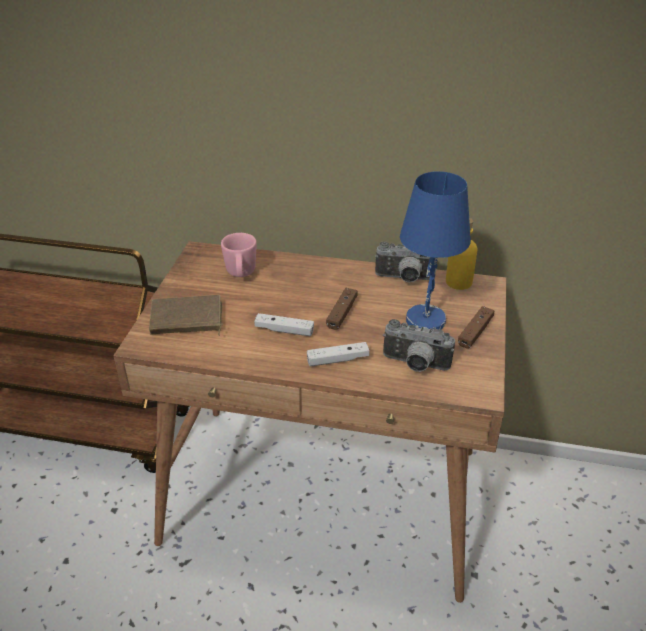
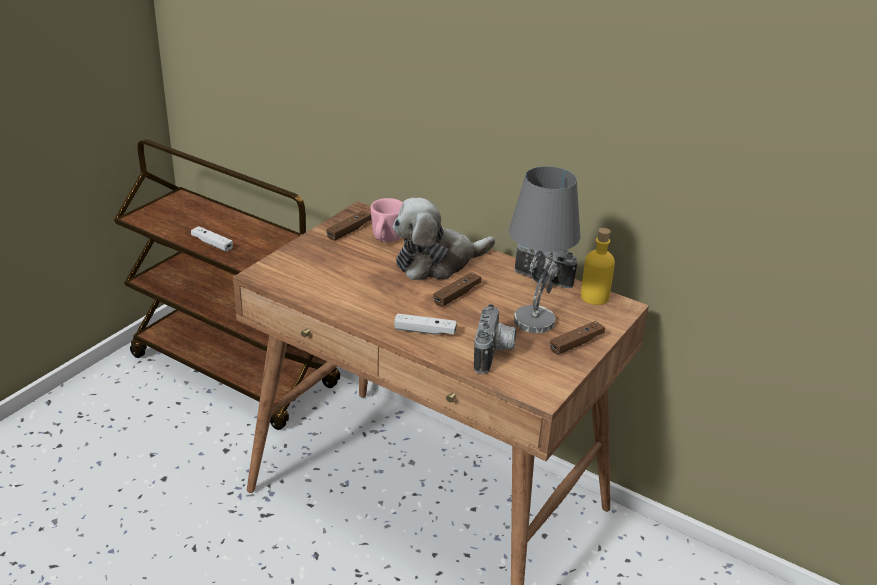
camera: 20 degrees right, 5 degrees down
(186, 320) = (311, 265): brown book -> none
(200, 274) = (349, 231): none -> brown game controller
(284, 330) = (393, 295): white game controller -> white game controller (212, 243)
(303, 285) = (437, 262): none -> plush toy
(414, 365) = (494, 354): camera -> camera turned 120 degrees counterclockwise
(425, 319) = (534, 320): blue table lamp -> grey table lamp

